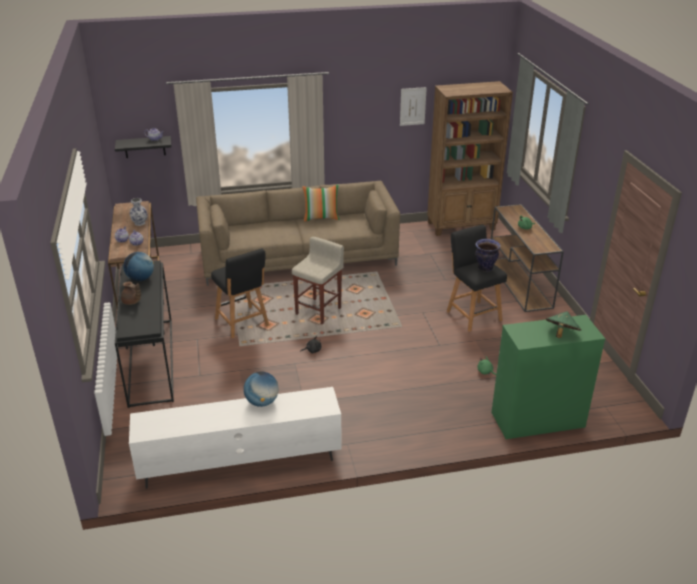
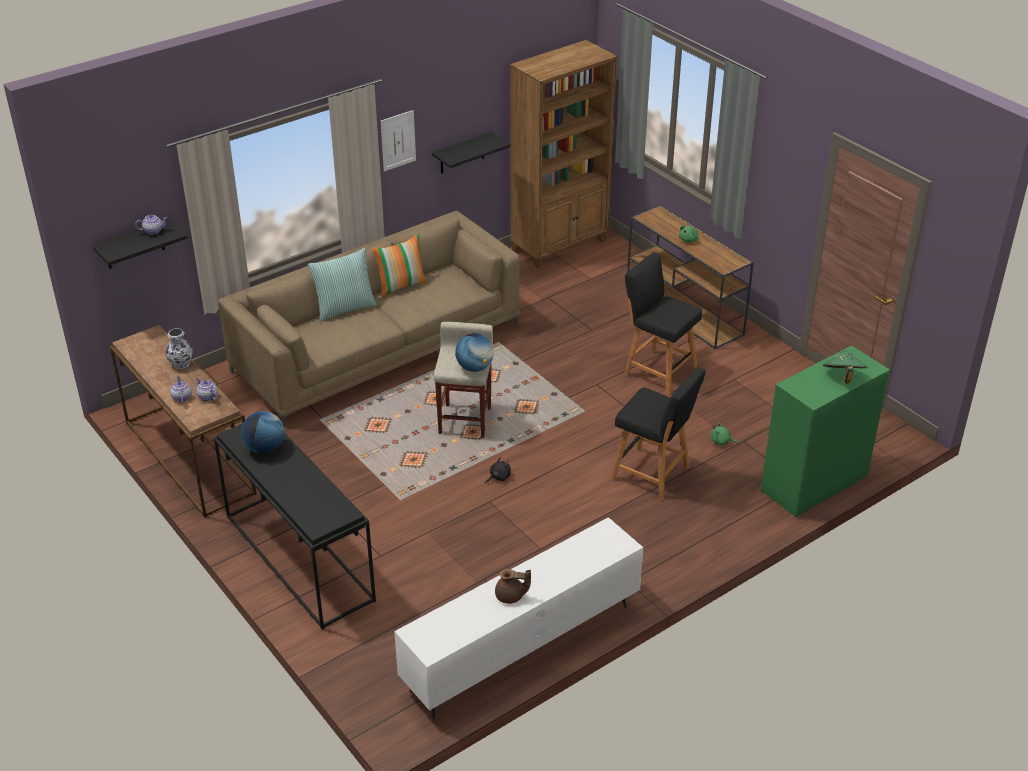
camera: 25 degrees left, 5 degrees up
(132, 302) = (285, 485): brown teapot -> brown teapot (511, 596)
(243, 323) = (379, 467): black stool -> black stool (653, 474)
(262, 402) = (542, 563): globe -> globe (474, 367)
(276, 222) = (344, 308): none -> pillow
(393, 143) = (462, 153): none -> black shelf
(412, 106) = (483, 98): picture -> picture (398, 140)
(485, 268) = (674, 309): vase -> none

